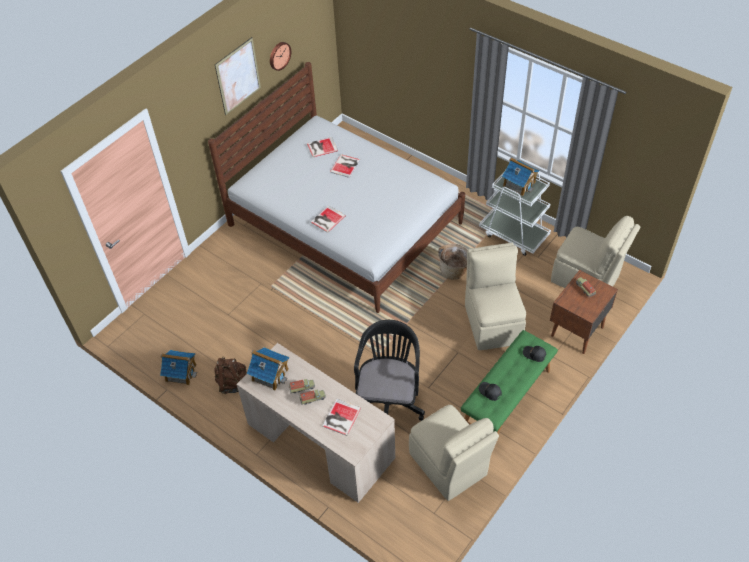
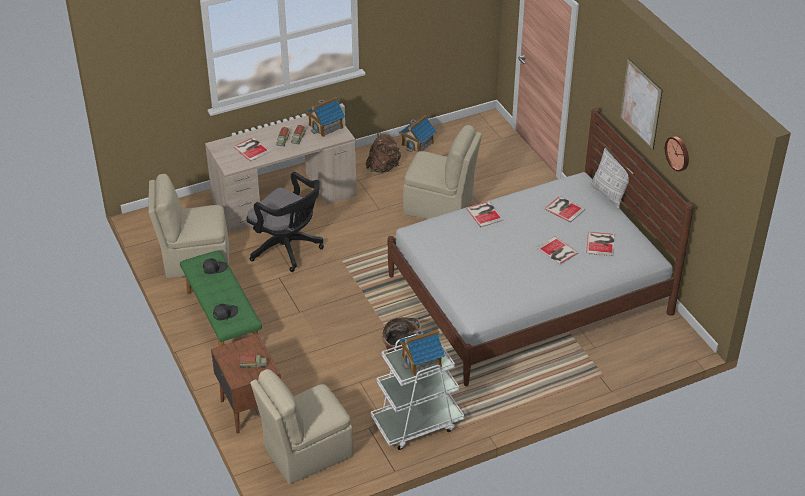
camera: 115 degrees right, 10 degrees down
(257, 162) = (608, 195): none -> pillow
(291, 178) = (564, 208): none -> book
(492, 322) = (313, 351): beige chair -> beige chair (440, 207)

